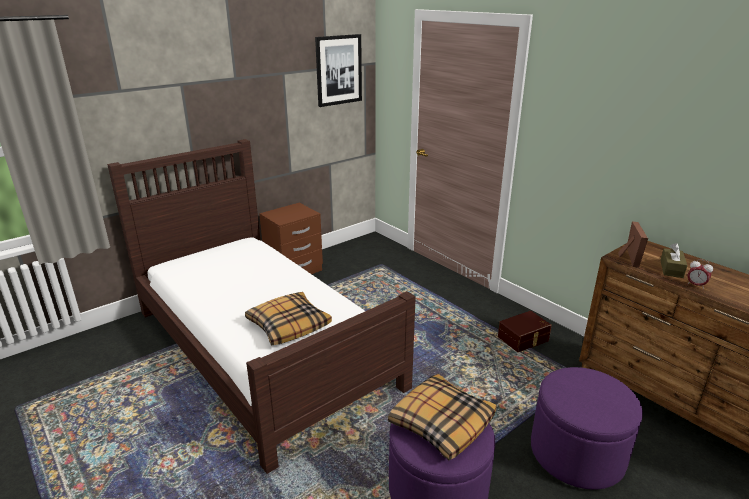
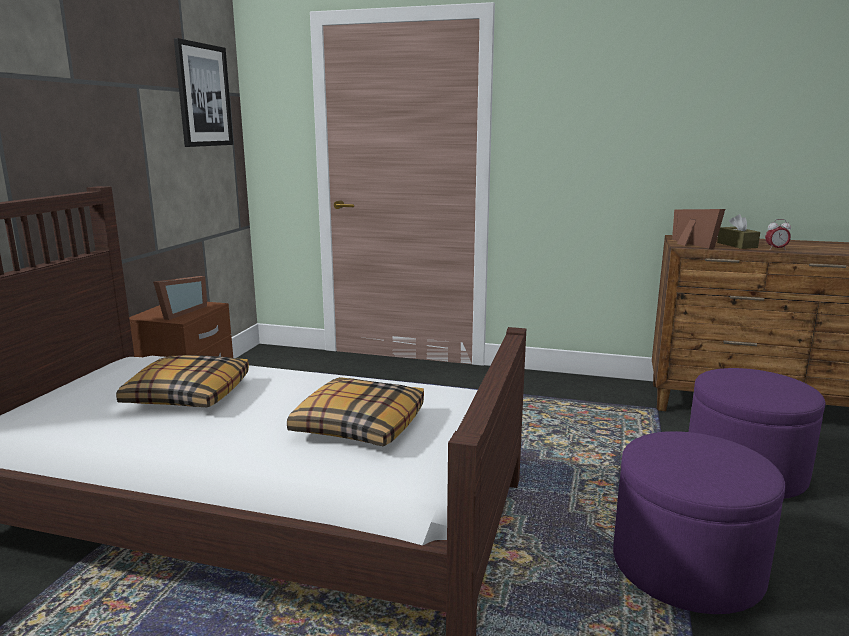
camera: 35 degrees left, 10 degrees down
(288, 215) = (179, 312): none -> picture frame
(441, 423) = (690, 454): pillow -> pillow (187, 395)
(524, 339) = (565, 396): brown storage box -> none

